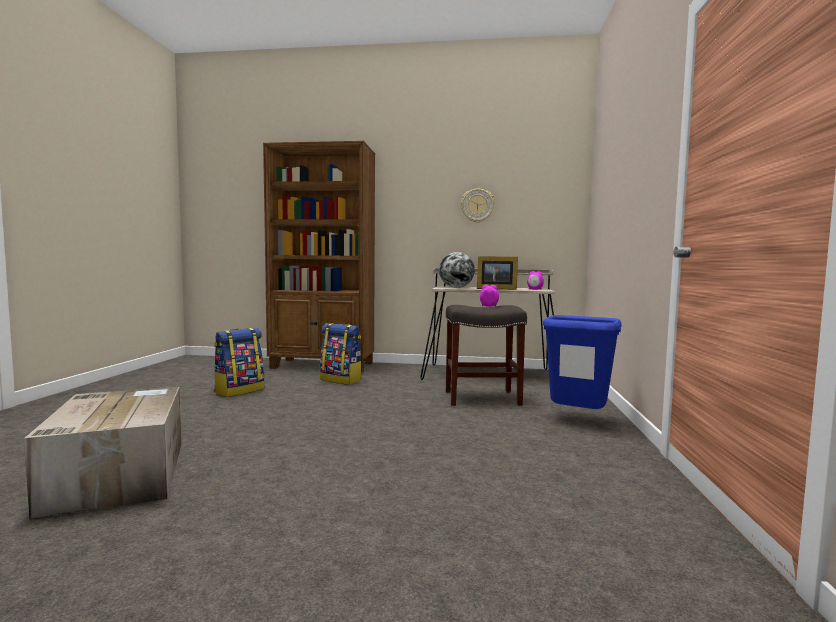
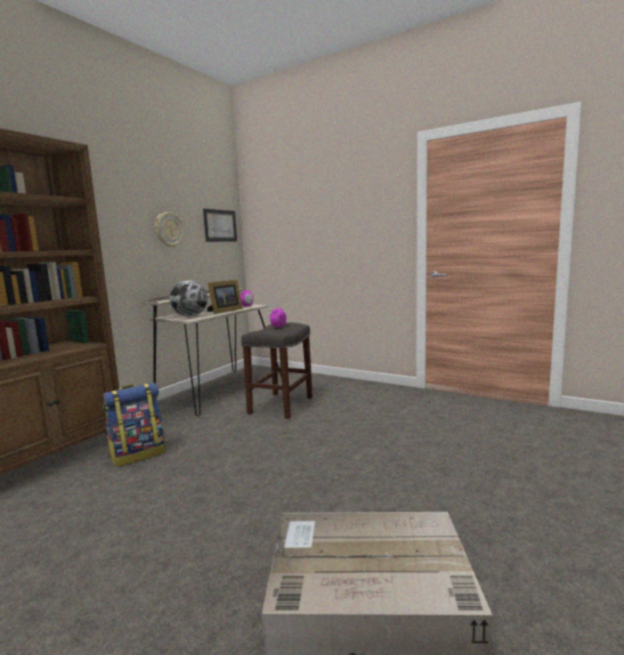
camera: 65 degrees left, 5 degrees up
(239, 391) = (81, 534): backpack -> none
(550, 199) = (220, 225): none -> picture
(576, 420) = (354, 391): blue trash can -> none

